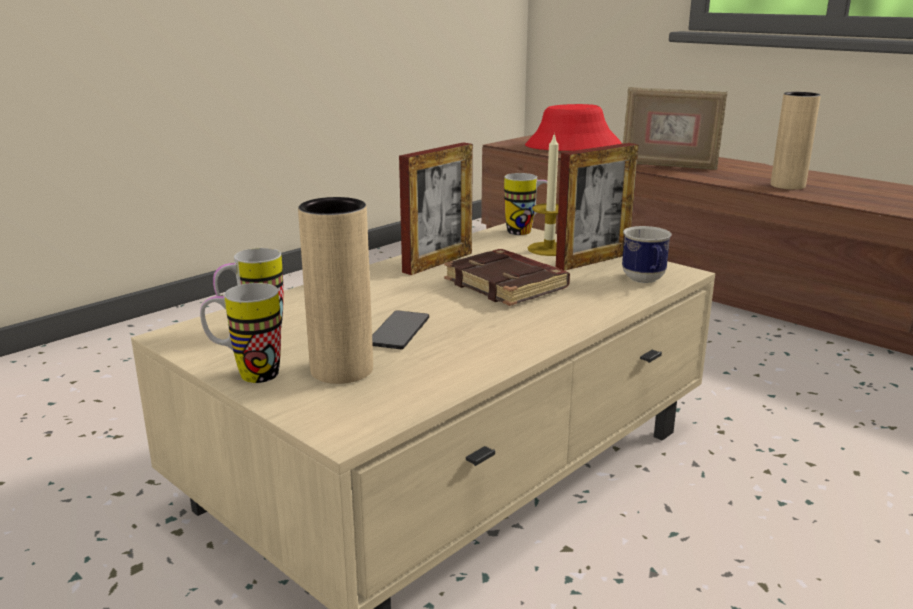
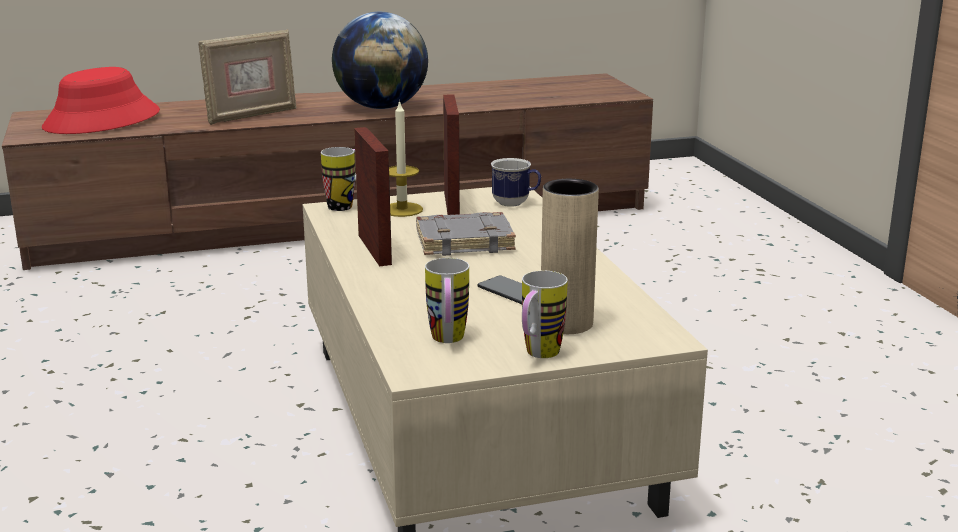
camera: 60 degrees left, 0 degrees up
(508, 285) = (465, 241): brown book -> grey book
(787, 186) = (381, 107): beige vase -> globe

